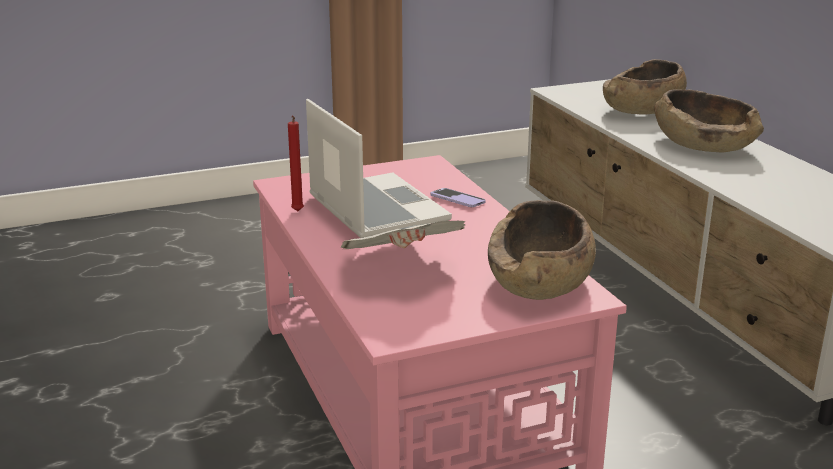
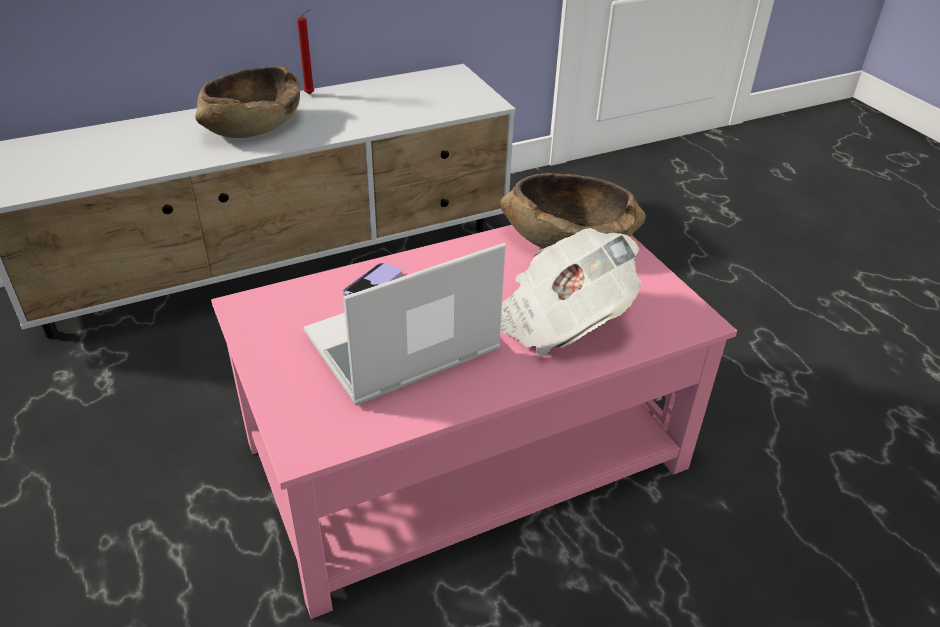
camera: 95 degrees left, 15 degrees up
(297, 212) = (413, 415): red candle -> red candle (311, 94)
(643, 110) = (120, 144): brown bowl -> none

